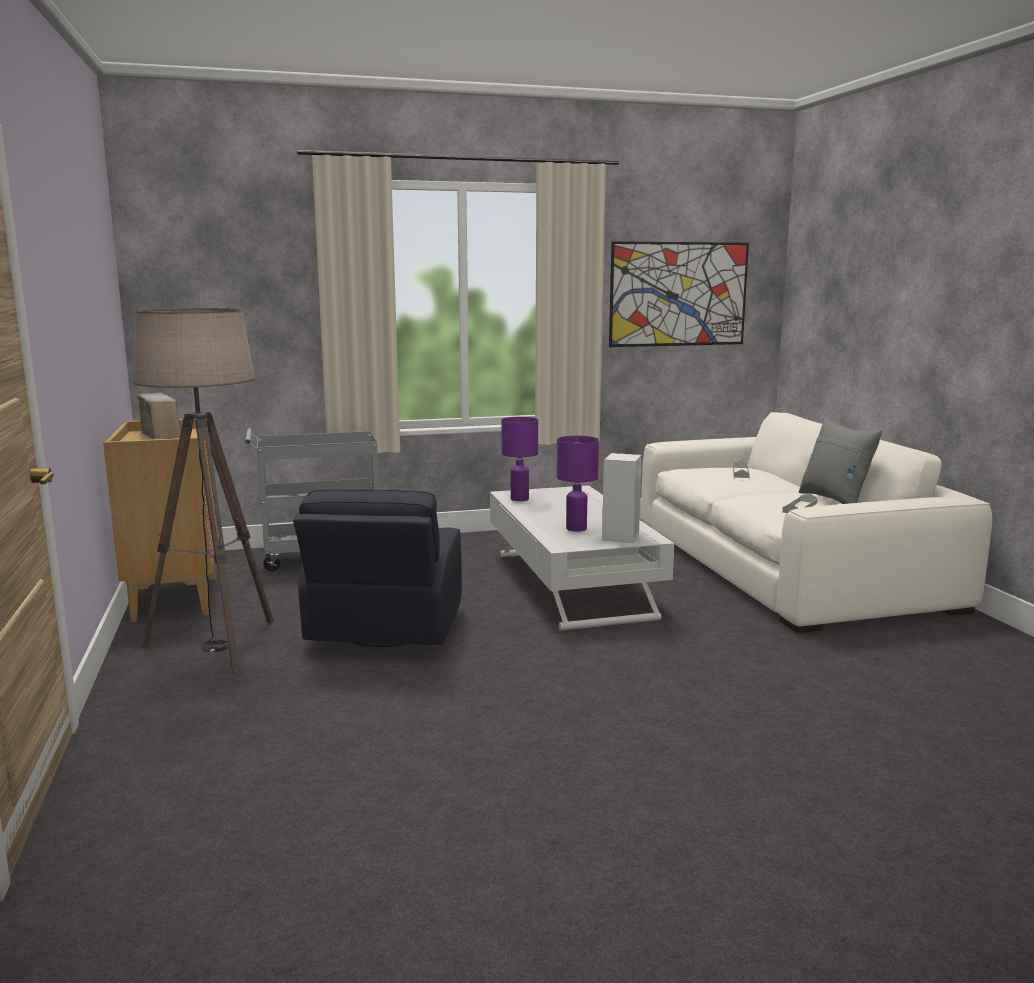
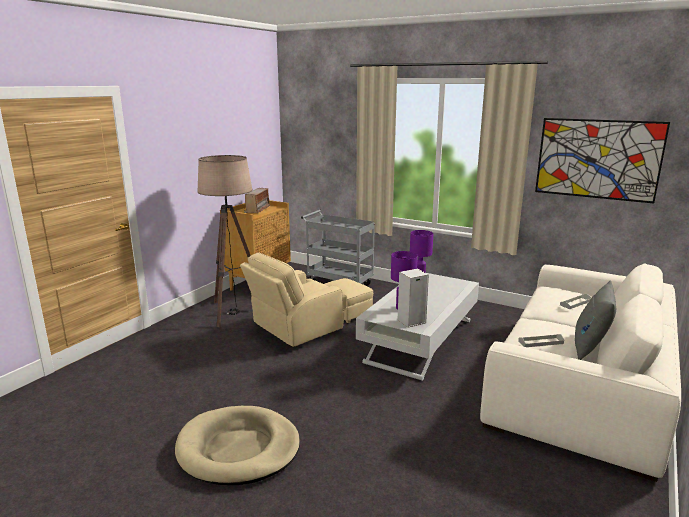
camera: 45 degrees right, 5 degrees up
(392, 620) = (308, 326): black armchair -> beige armchair
(626, 782) = (238, 449): none -> beige dog bed

